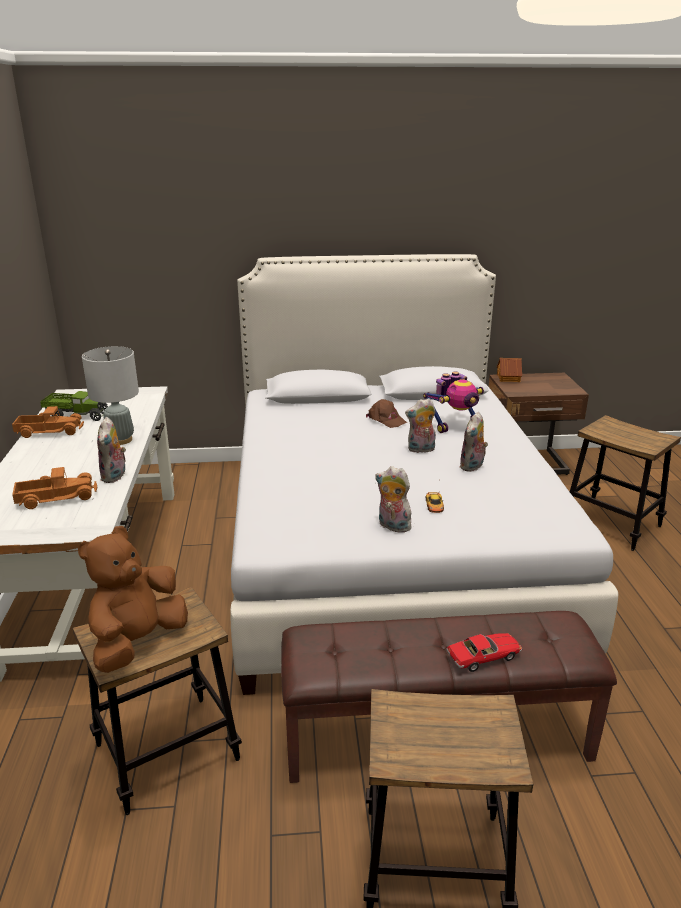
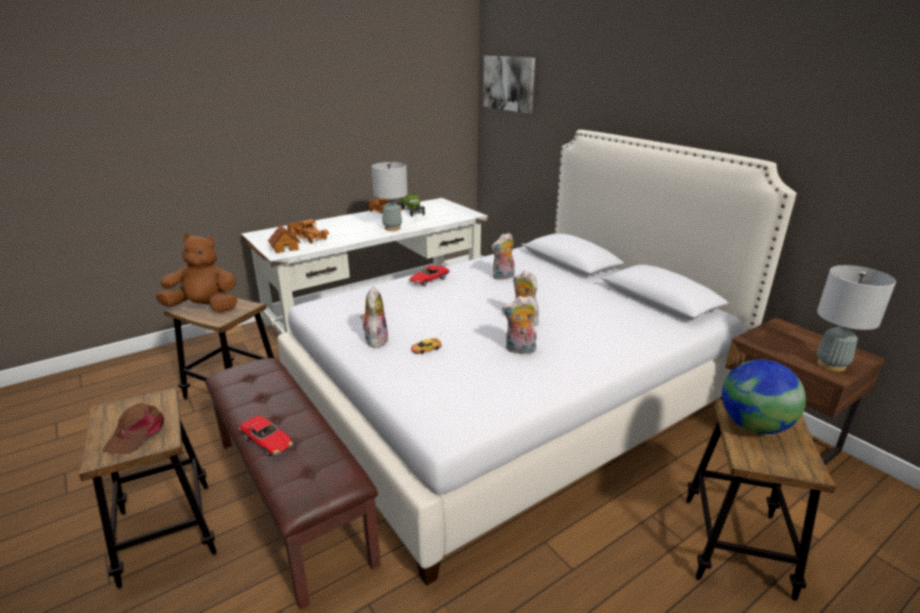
camera: 60 degrees right, 0 degrees up
(110, 217) = (509, 83): none -> picture
(115, 476) = (344, 240): plush toy -> plush toy (503, 277)
(278, 465) = (429, 280): none -> toy car
(386, 420) = (563, 294): brown cap -> brown cap (137, 434)
(454, 425) = (599, 324): toy robot -> none
(508, 378) = (786, 328): toy house -> toy house (285, 248)
(562, 386) = (831, 365): none -> grey table lamp
(614, 433) = (753, 426): none -> globe

